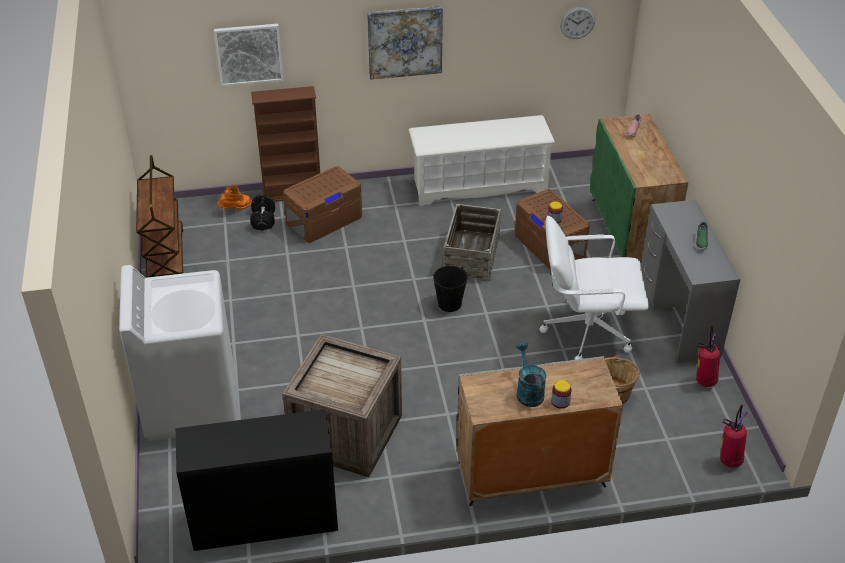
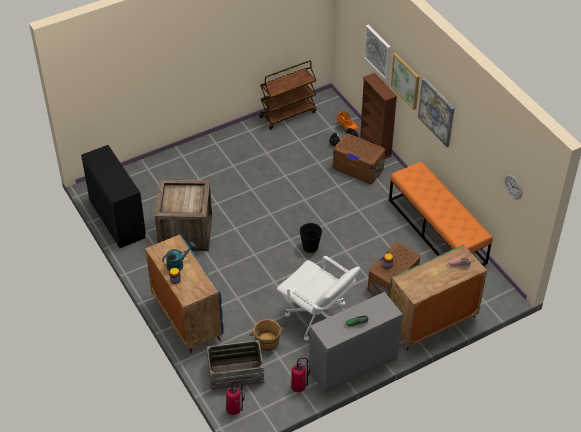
camera: 70 degrees right, 5 degrees up
(190, 403) = (182, 165): white washing machine -> none
(326, 49) = (406, 80): none -> picture
(471, 255) = (362, 245): crate -> crate (235, 372)
(479, 185) = (437, 231): white shoe rack -> orange bench
(530, 474) = (186, 317): grey cabinet -> blue cabinet
(586, 331) = (317, 318): white office chair -> white office chair turned 150 degrees clockwise

